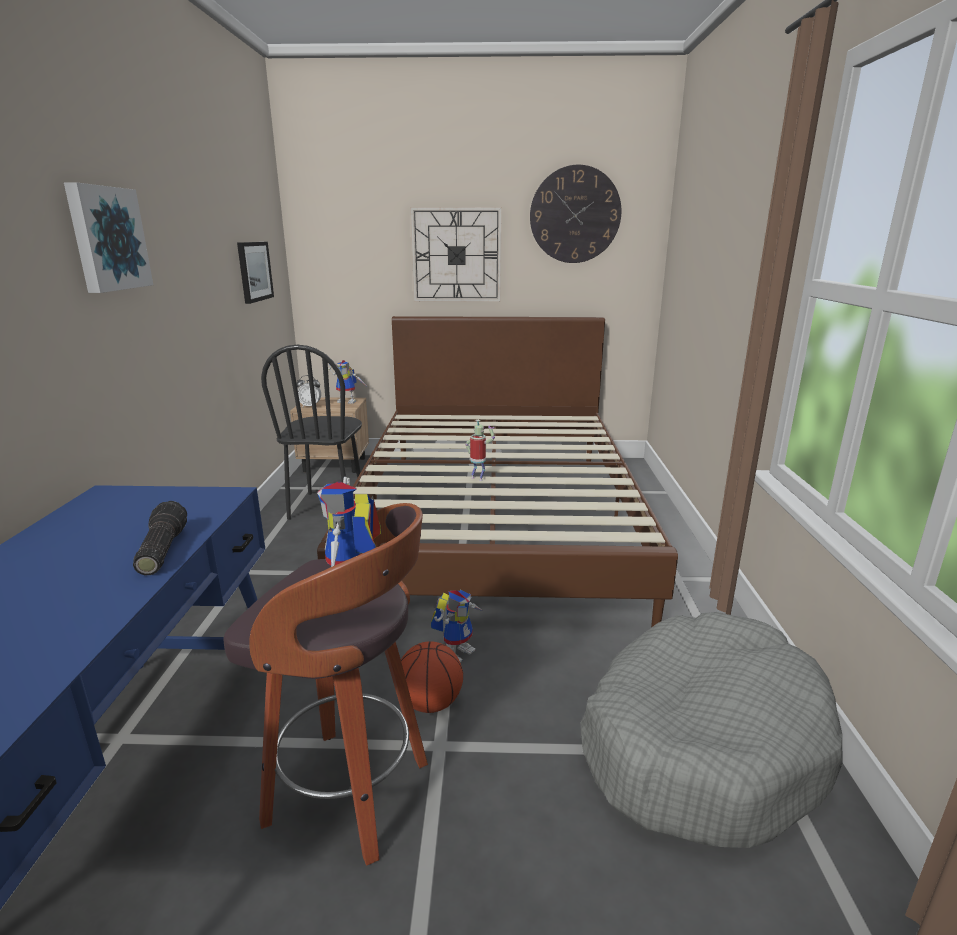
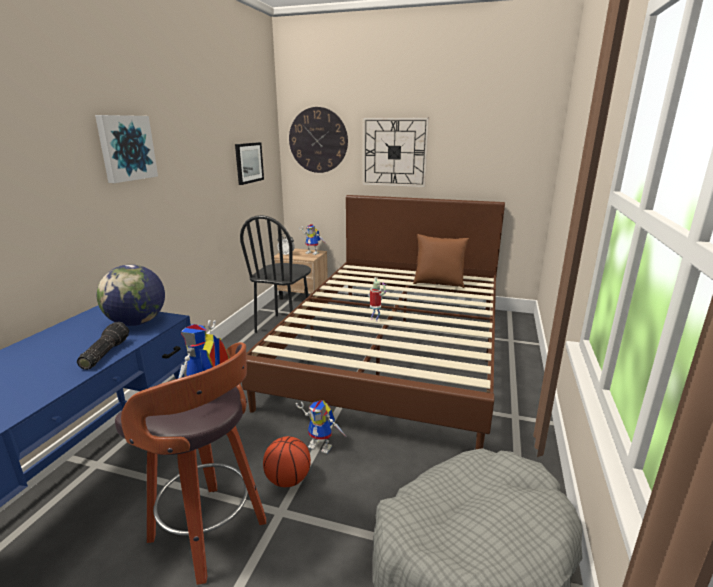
camera: 15 degrees right, 0 degrees up
(180, 504) = (137, 323): none -> globe
(457, 651) = (323, 445): toy robot -> toy robot turned 60 degrees clockwise
(533, 427) = (438, 283): none -> brown pillow
(575, 215) = (485, 123): wall clock -> wall clock (318, 140)

